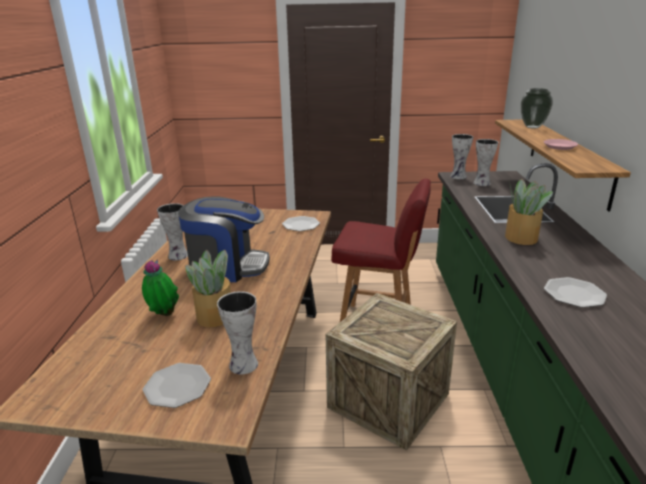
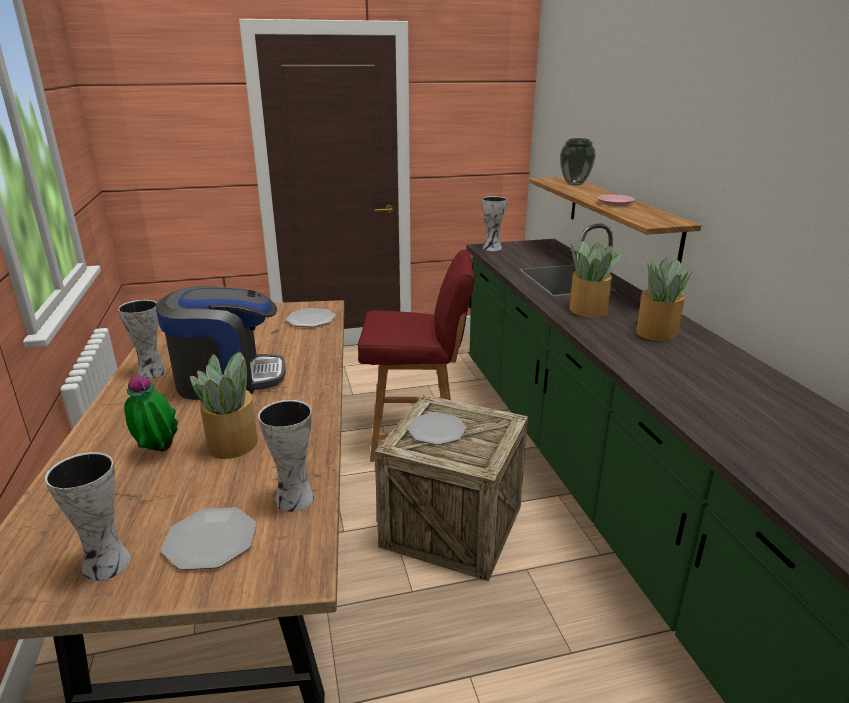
camera: 15 degrees left, 0 degrees up
(481, 183) = (521, 254): vase -> vase (104, 565)
(574, 294) = (667, 364): plate -> plate (436, 430)
(575, 264) = (655, 332): none -> potted plant

